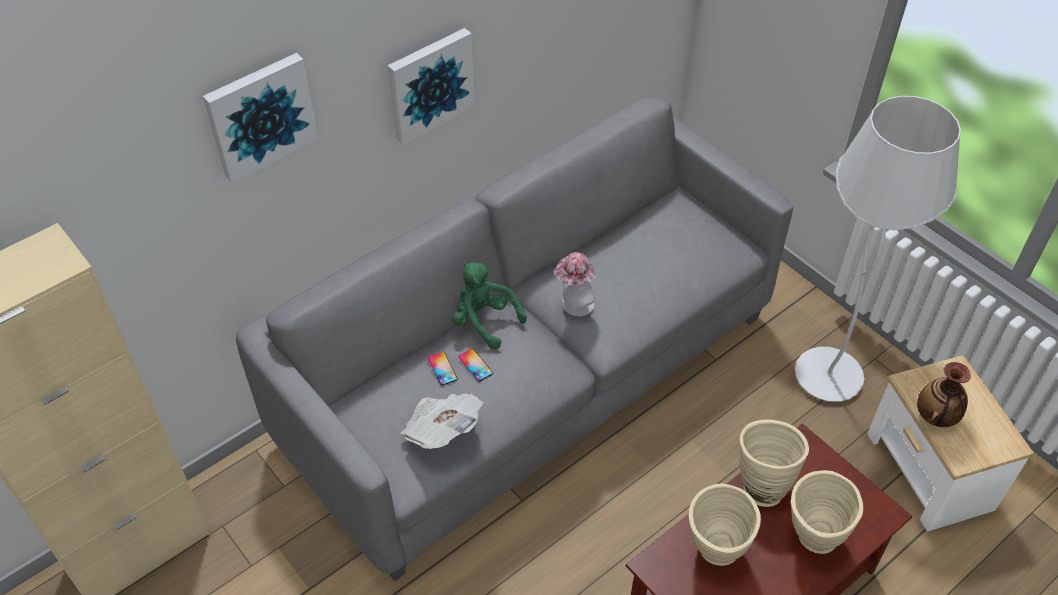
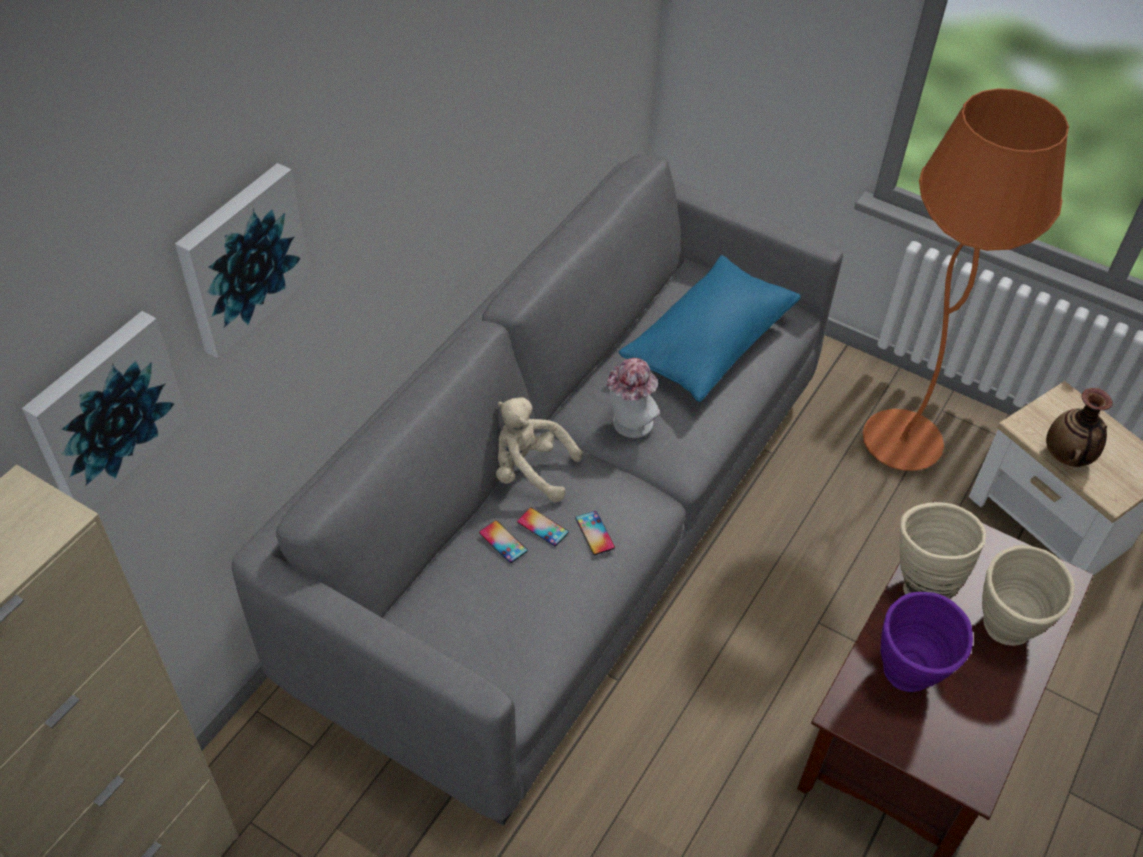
camera: 20 degrees left, 0 degrees up
(429, 84) = (416, 180): picture -> picture (104, 410)
(442, 430) = (535, 618): newspaper -> none
(484, 321) = (529, 470): green plush toy -> beige plush toy
(512, 379) = (595, 533): none -> phone
(664, 257) = (708, 344): none -> blue pillow
(714, 555) = (906, 681): beige vase -> purple vase
(827, 377) = (900, 443): white floor lamp -> orange floor lamp

